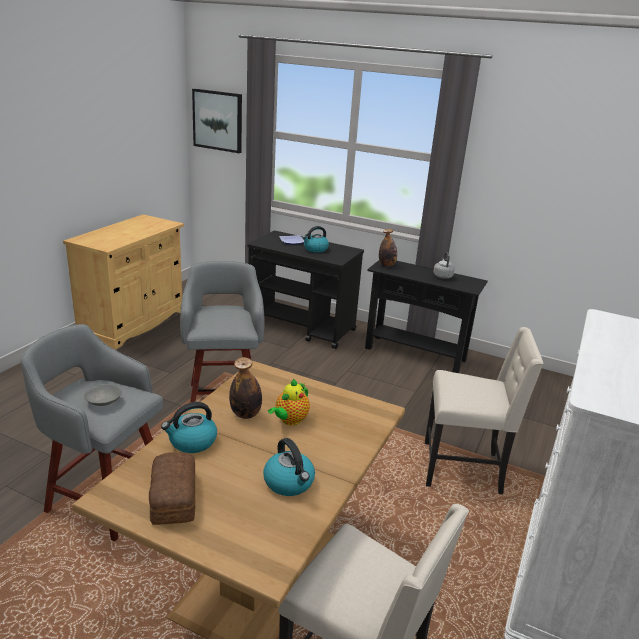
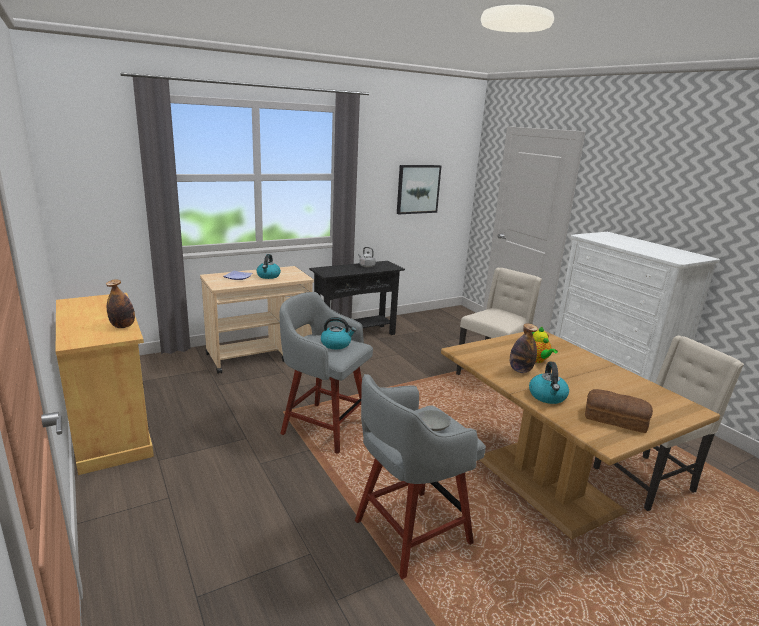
camera: 55 degrees left, 5 degrees down
(218, 120) = (89, 172): picture -> picture (418, 189)
(289, 483) = (610, 380): kettle -> kettle (336, 344)
(302, 327) = (260, 355): black cart -> beige cart
(387, 265) = (325, 271): bottle -> bottle (123, 326)

